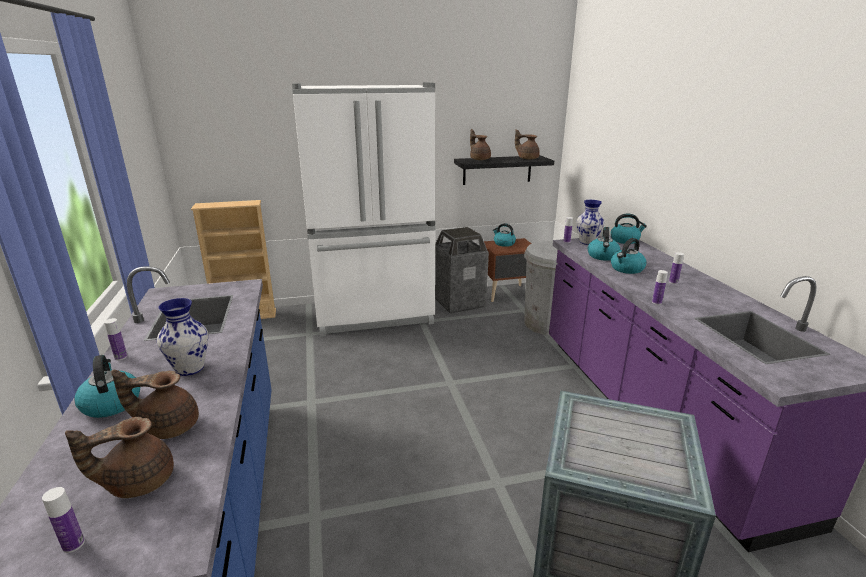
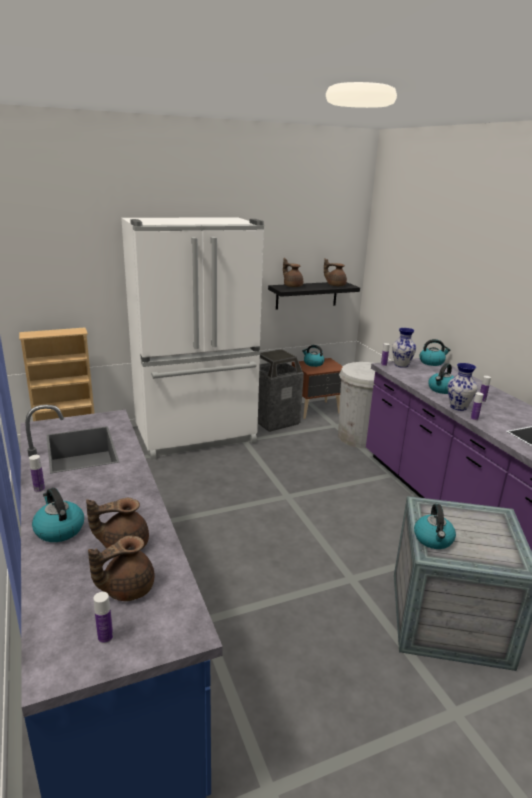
camera: 10 degrees left, 0 degrees up
(189, 369) = (110, 496): vase -> vase (458, 407)
(603, 256) = (418, 378): kettle -> kettle (433, 539)

